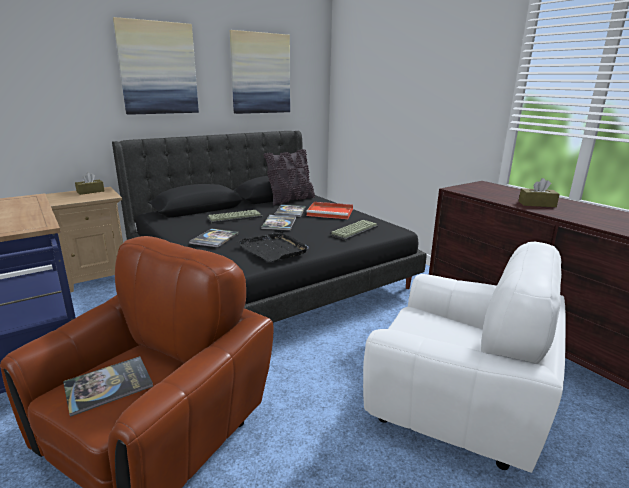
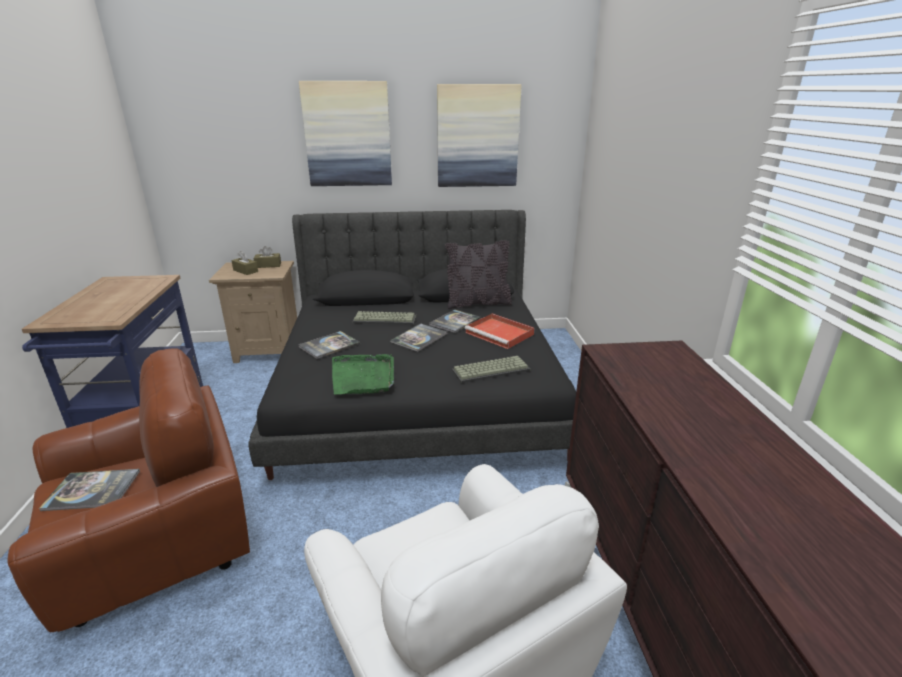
camera: 30 degrees right, 5 degrees up
(274, 249) = (363, 376): black tray -> green tray
(537, 204) = (682, 414): brown tissue box -> brown tissue box (245, 271)

